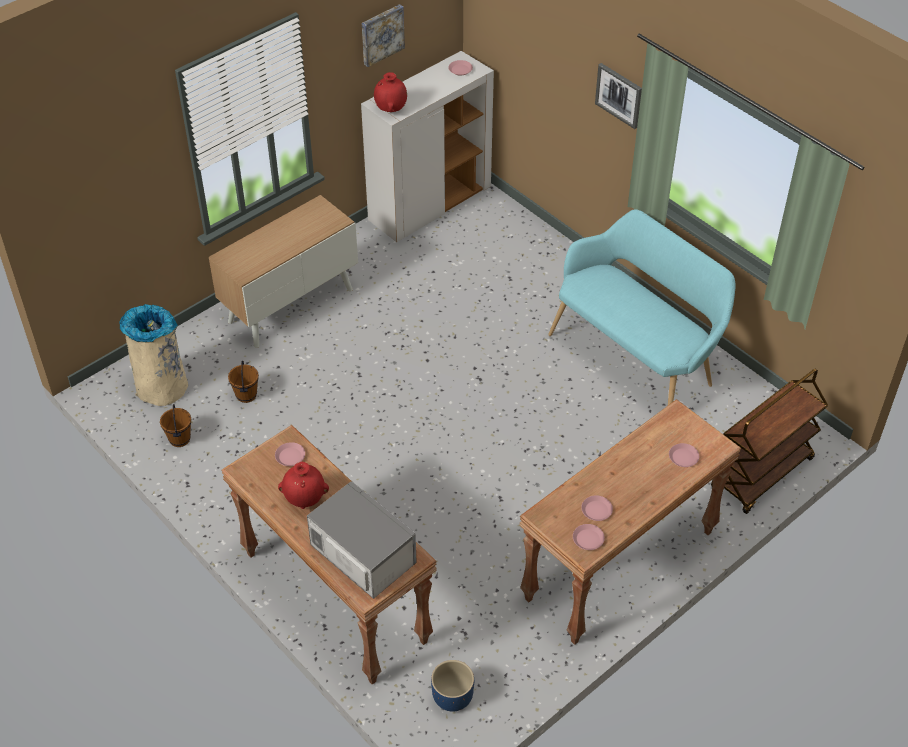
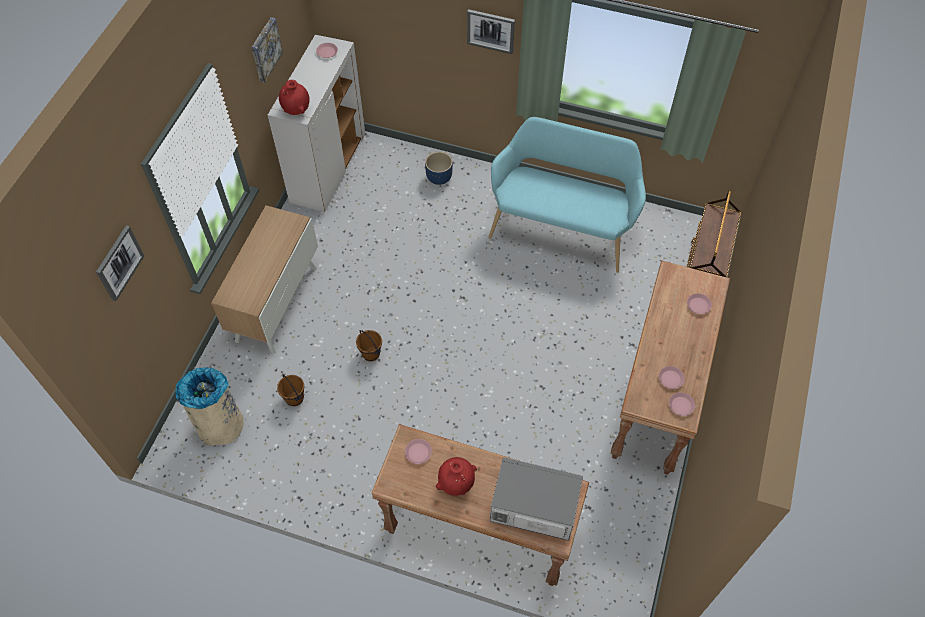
camera: 30 degrees left, 10 degrees up
(114, 153) = (119, 263): none -> picture
(179, 439) = (266, 463): brown bucket -> brown bucket (370, 354)
(452, 697) = (614, 562): blue planter -> blue planter (438, 177)

